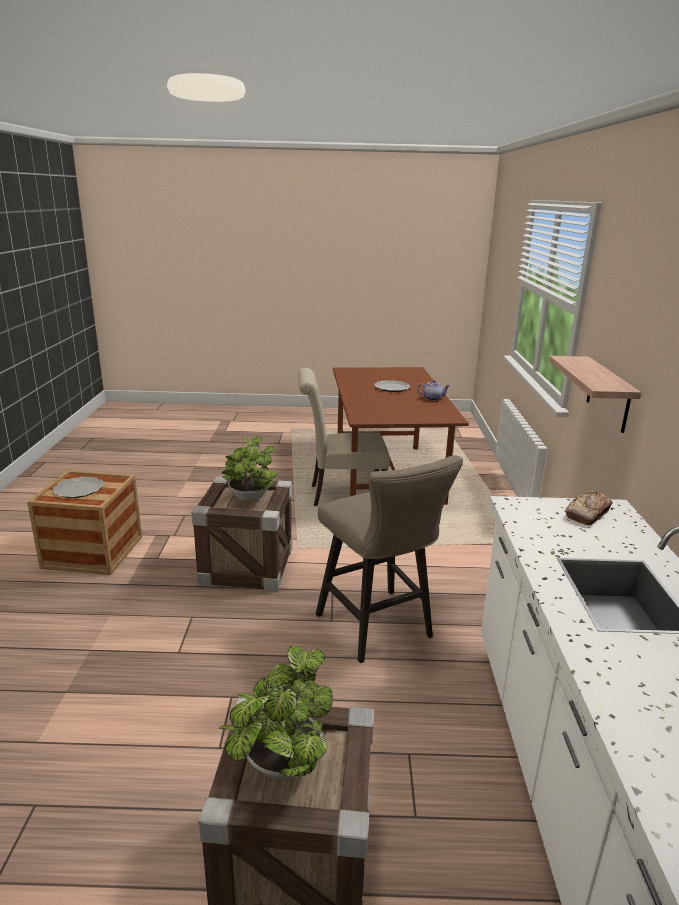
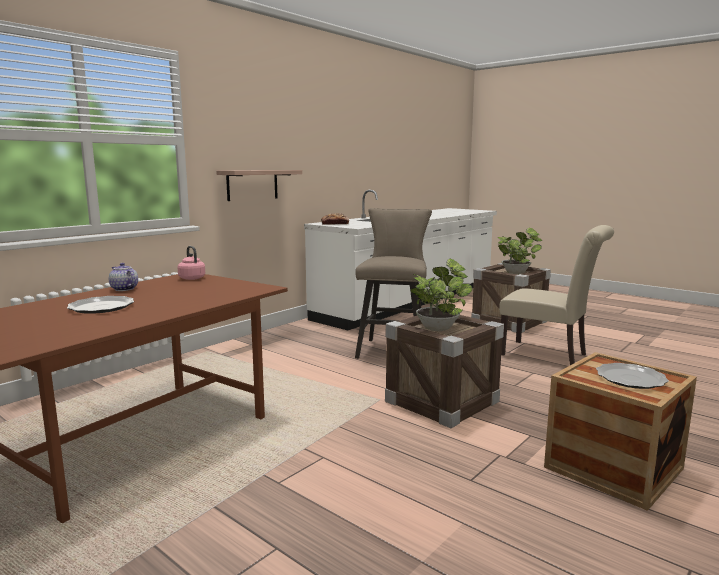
camera: 140 degrees left, 10 degrees down
(341, 495) = (244, 434): beige chair -> beige chair (549, 355)
(437, 416) = (191, 278): none -> pink kettle

